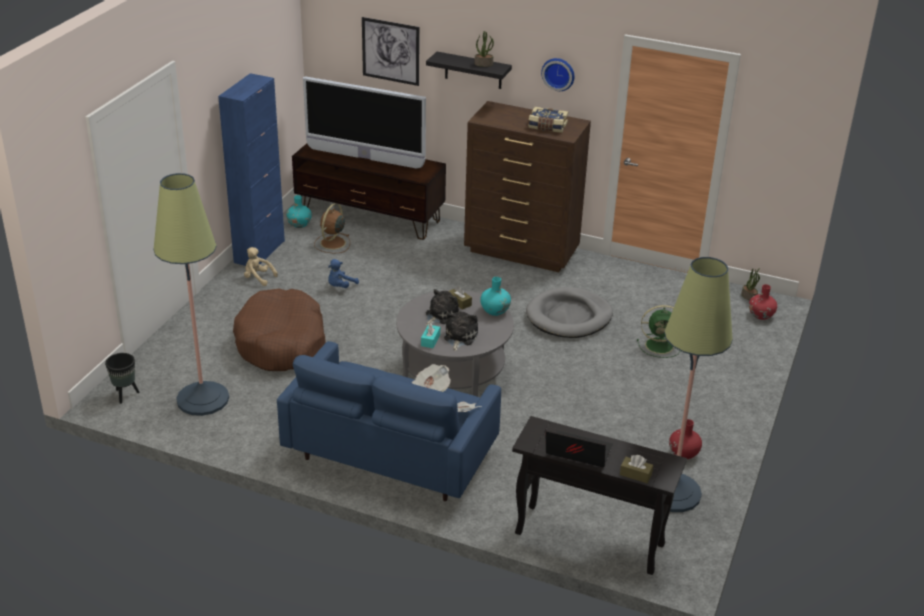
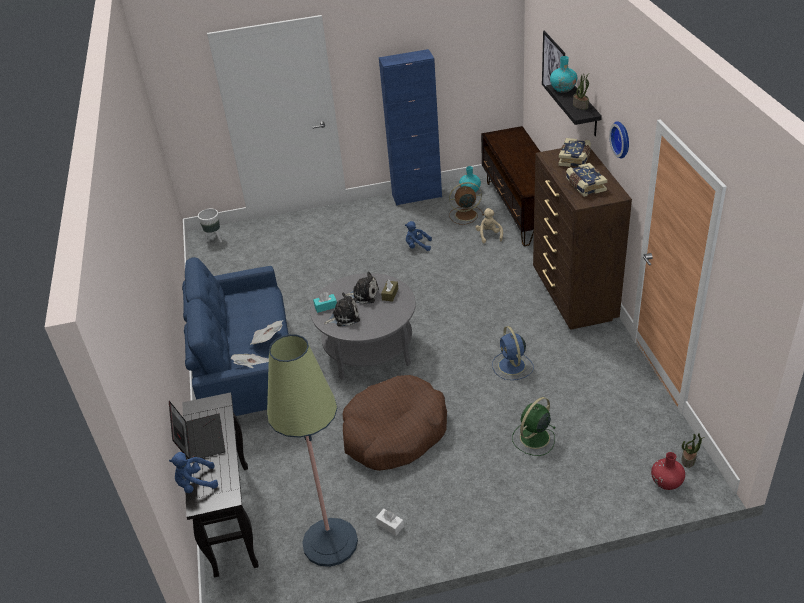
camera: 60 degrees right, 5 degrees up
(125, 395) = (214, 239): black planter -> white planter
(203, 399) = (236, 266): floor lamp -> none
(258, 278) = (386, 212): beige plush toy -> beige plush toy (489, 235)
(281, 343) = (325, 260): brown dog bed -> brown dog bed (394, 433)
(365, 158) = (521, 157): television -> none
(495, 311) = (398, 315): turquoise vase -> turquoise vase (563, 89)
(503, 113) = (575, 159): none -> book
(569, 316) = (512, 366): grey dog bed -> blue fan
(635, 474) = (195, 483): brown tissue box -> blue plush toy
(660, 345) = (533, 438): green fan -> green fan turned 75 degrees clockwise
(683, 453) = (390, 525): red vase -> white tissue box

